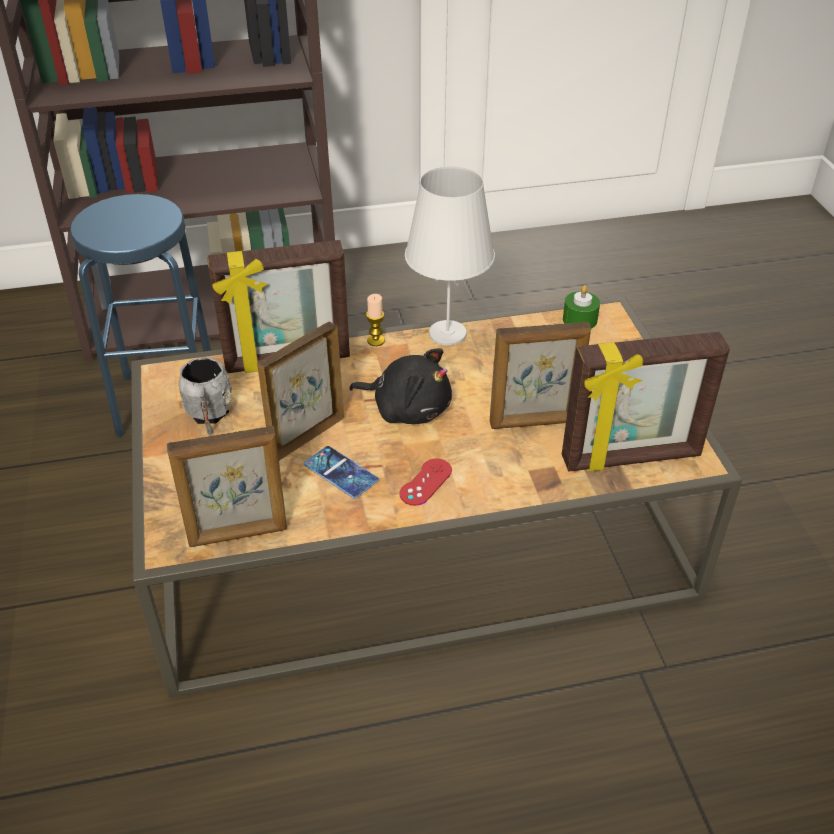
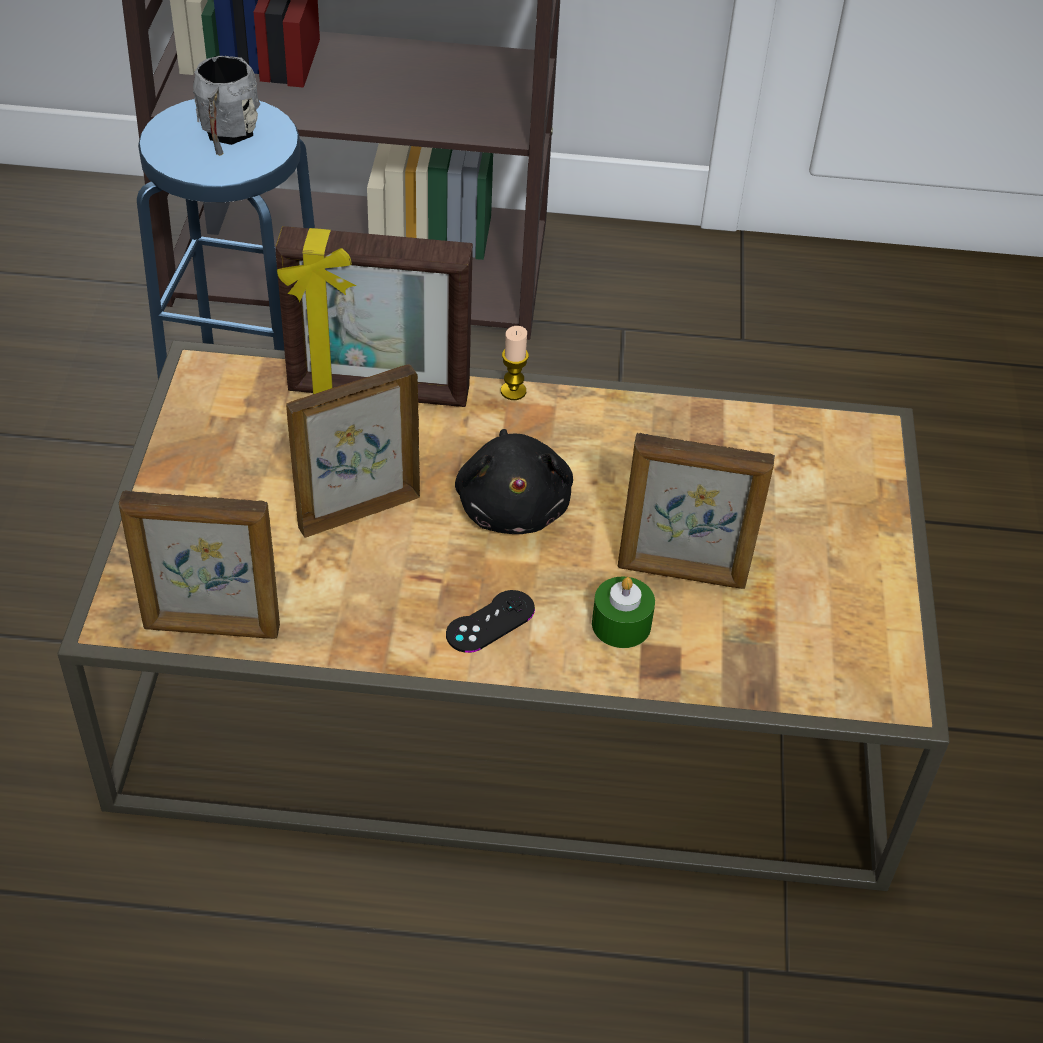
camera: 15 degrees right, 5 degrees up
(209, 417) = (241, 448): grey mug -> grey mug (227, 136)
(341, 472) = (382, 576): phone -> none
(408, 408) = (513, 506): black plush toy -> black plush toy turned 45 degrees clockwise
(425, 482) = (490, 622): red game controller -> black game controller
(447, 333) = (619, 404): white table lamp -> none
(580, 320) = (824, 430): green candle -> green candle (621, 624)
(631, 458) = (798, 666): picture frame -> none

